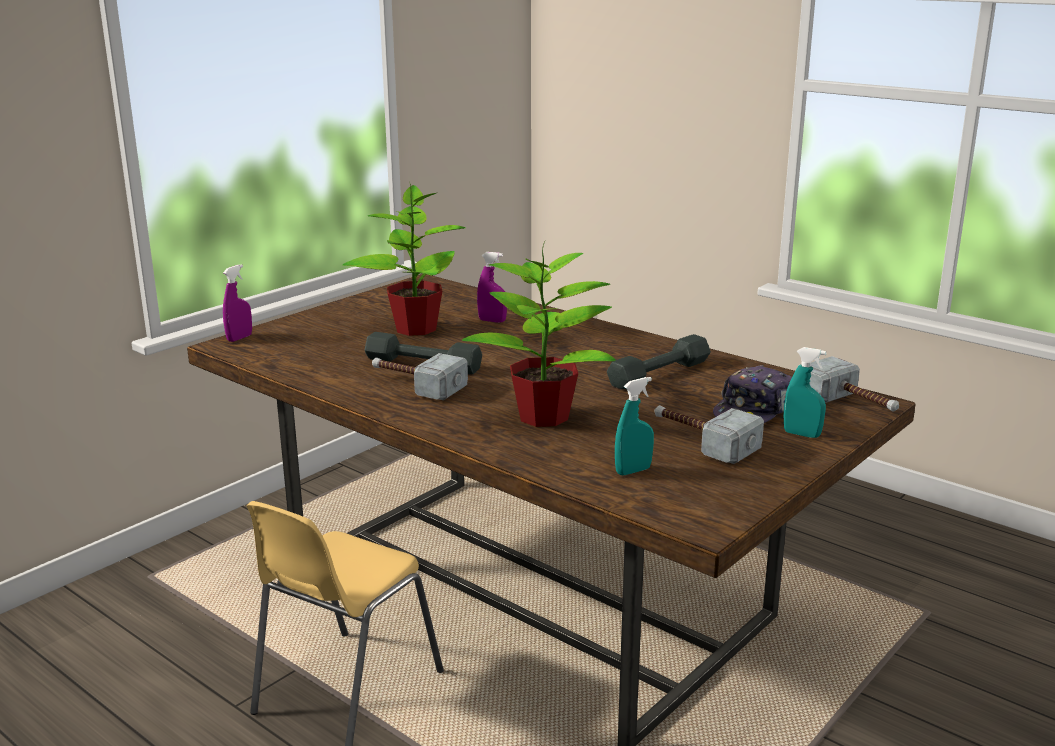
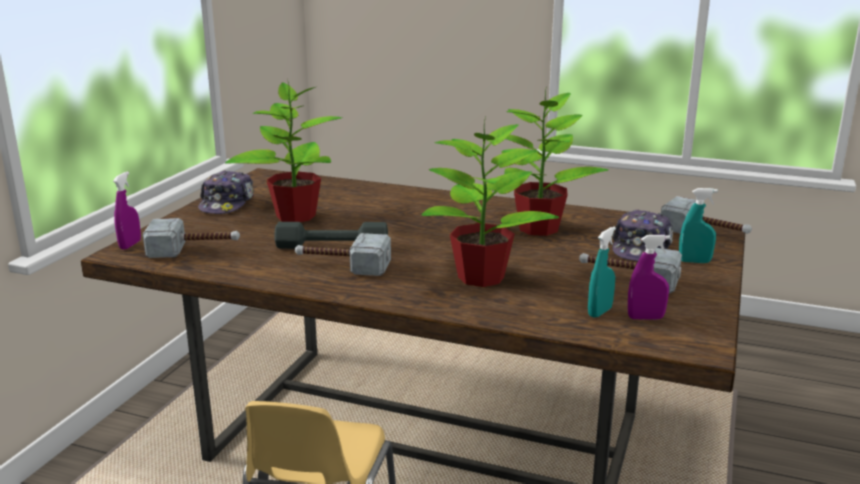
camera: 20 degrees left, 0 degrees up
(292, 350) = (194, 250): none -> hammer
(361, 308) = (227, 203): none -> cap
(492, 321) = (358, 201): purple spray bottle -> purple spray bottle (645, 318)
(659, 373) = (539, 228): grey dumbbell -> potted plant

